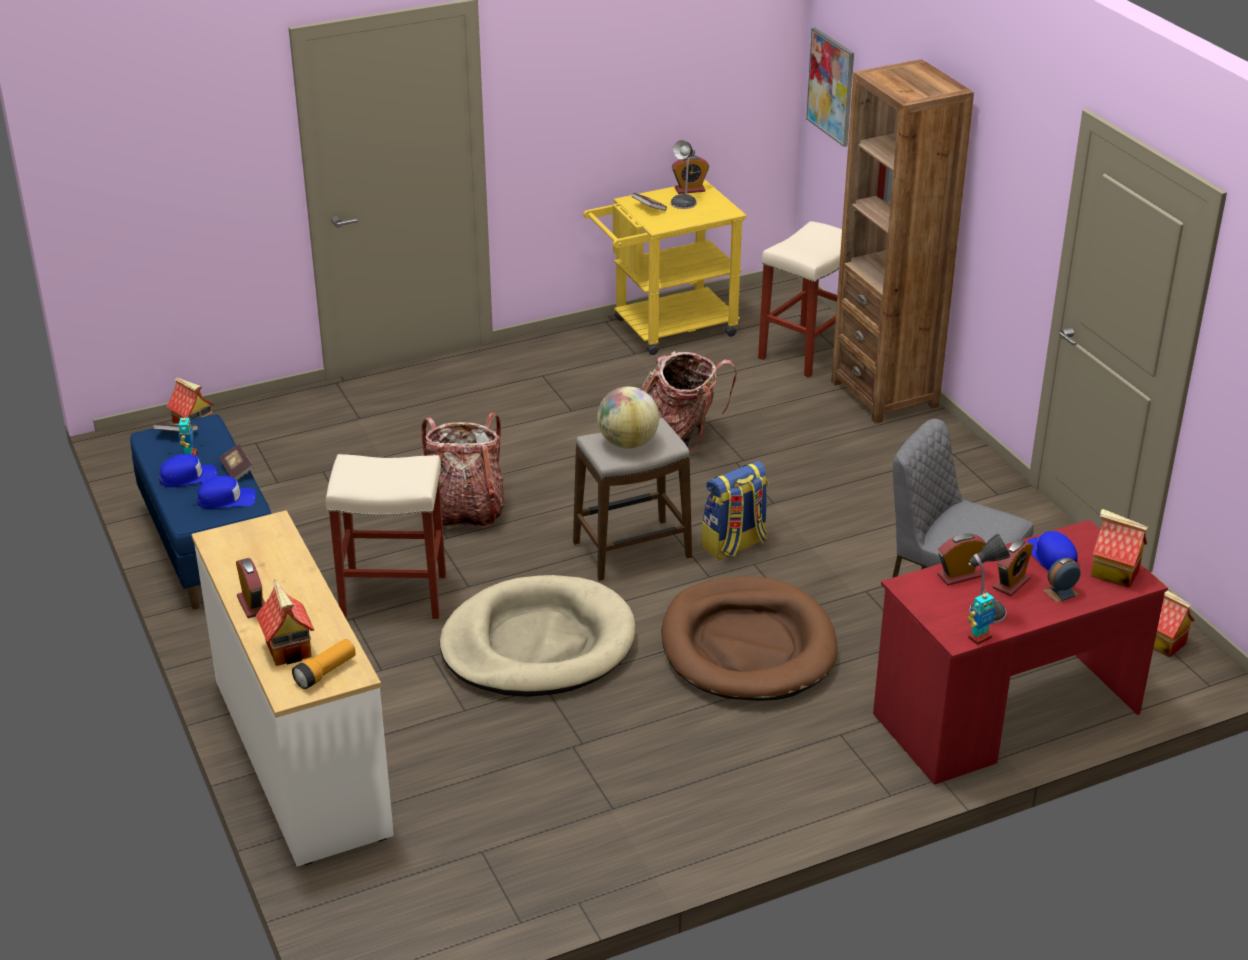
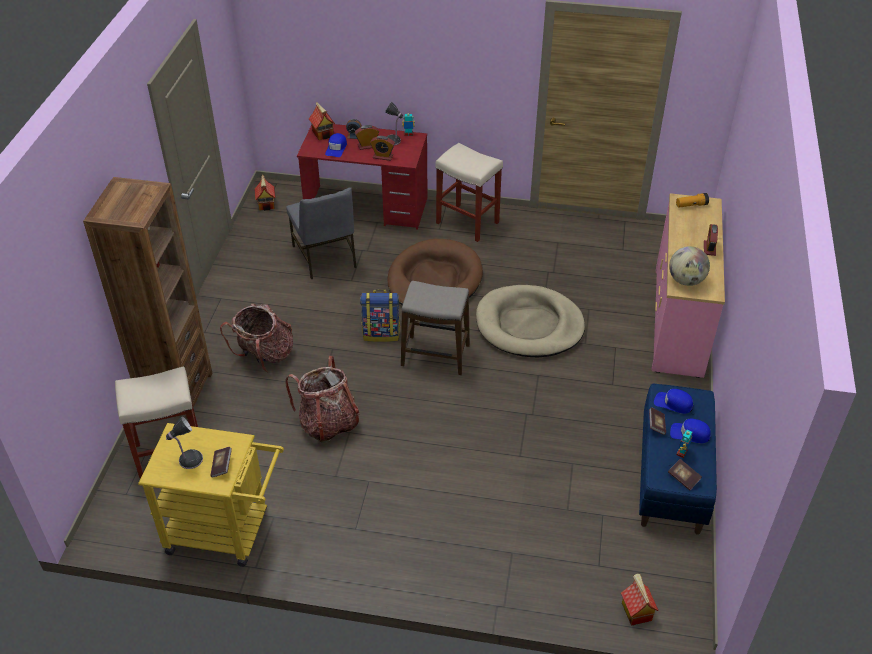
camera: 145 degrees left, 10 degrees up
(289, 649) = (702, 221): toy house -> none
(299, 756) = (679, 321): white dresser -> pink dresser
(392, 596) = (583, 388): beige stool -> beige stool (468, 223)
(463, 511) = (503, 429): backpack -> backpack (265, 355)
(628, 443) = (438, 297): globe -> globe (686, 280)
(690, 189) = (166, 474): alarm clock -> none
(831, 86) = (37, 374): picture -> none

